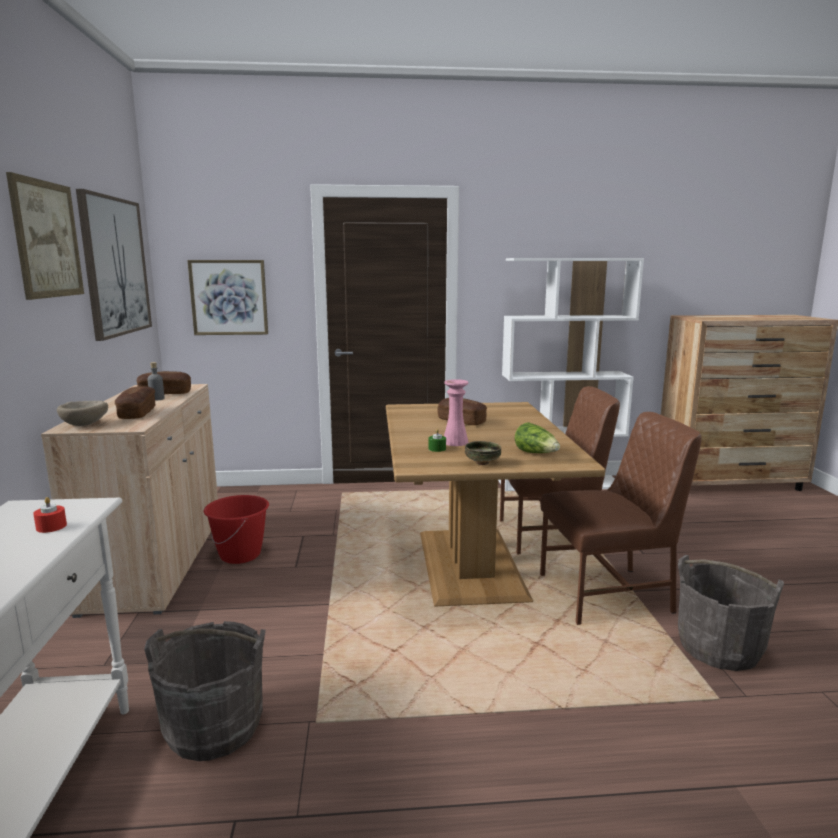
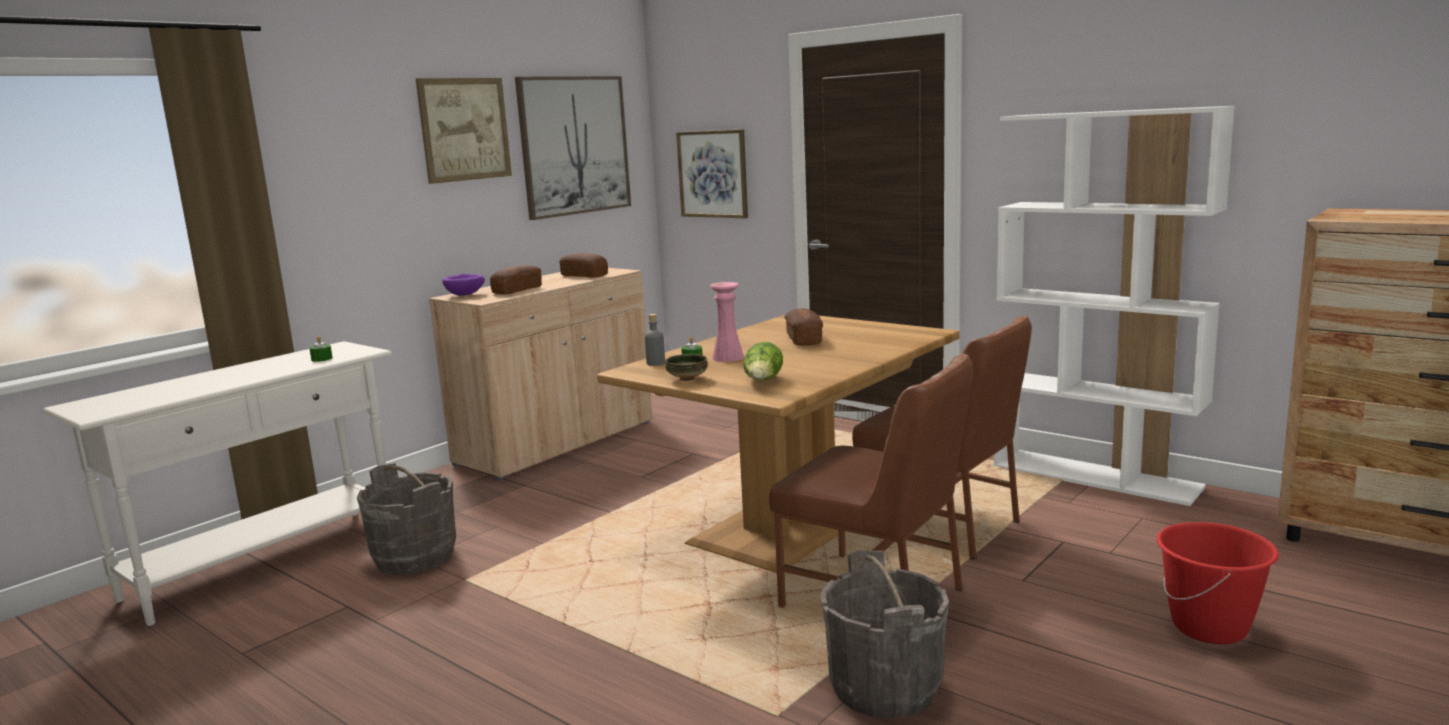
camera: 45 degrees right, 0 degrees up
(51, 527) = (322, 359): red candle -> green candle
(86, 424) = (466, 295): beige bowl -> purple bowl
(157, 399) = (564, 280): grey bottle -> grey bottle (656, 363)
(240, 555) = (618, 455): red bucket -> red bucket (1210, 627)

